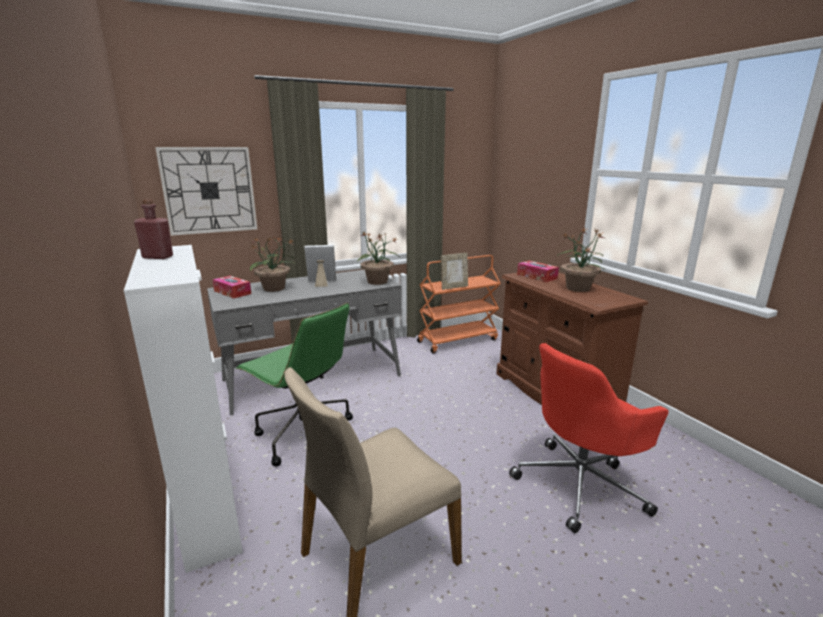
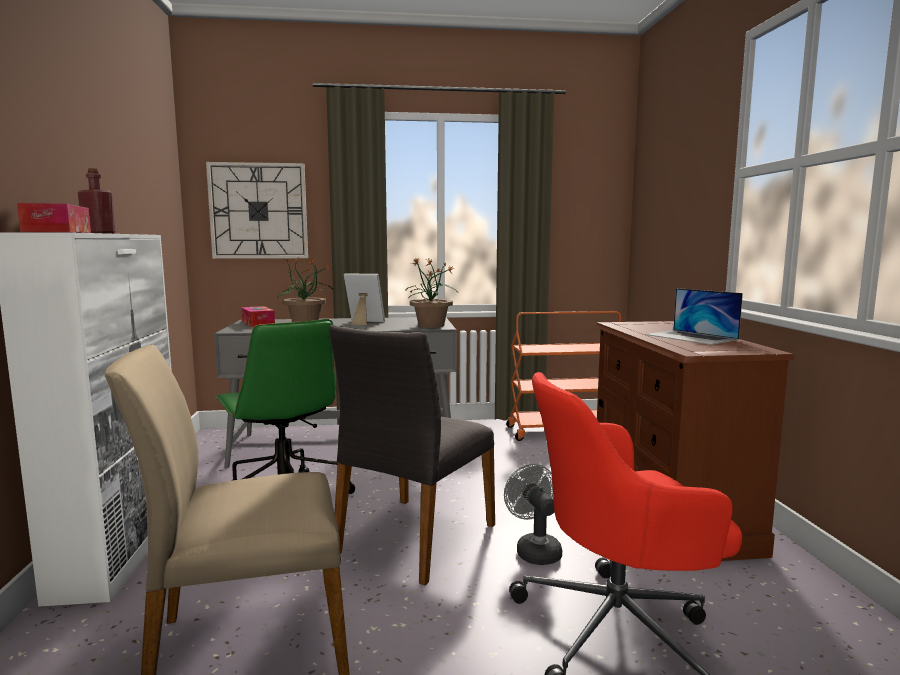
camera: 20 degrees right, 10 degrees down
(421, 447) = (413, 538): none -> grey chair
(454, 287) = (553, 350): picture frame -> none
(501, 439) = (535, 550): none -> grey fan
(536, 276) = (644, 326): tissue box -> tissue box (58, 232)
(578, 288) = (691, 337): potted plant -> laptop

